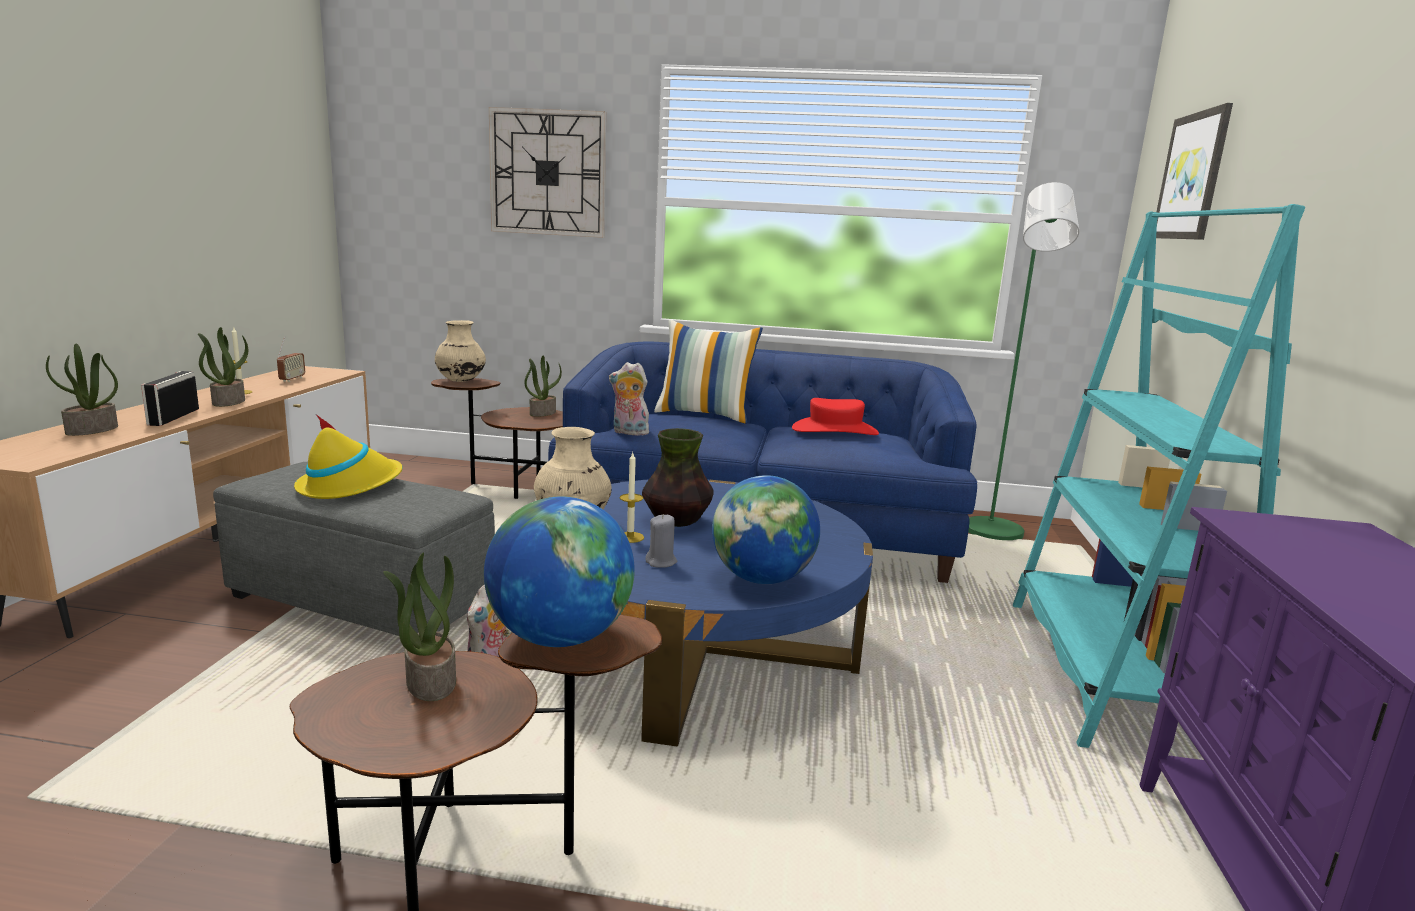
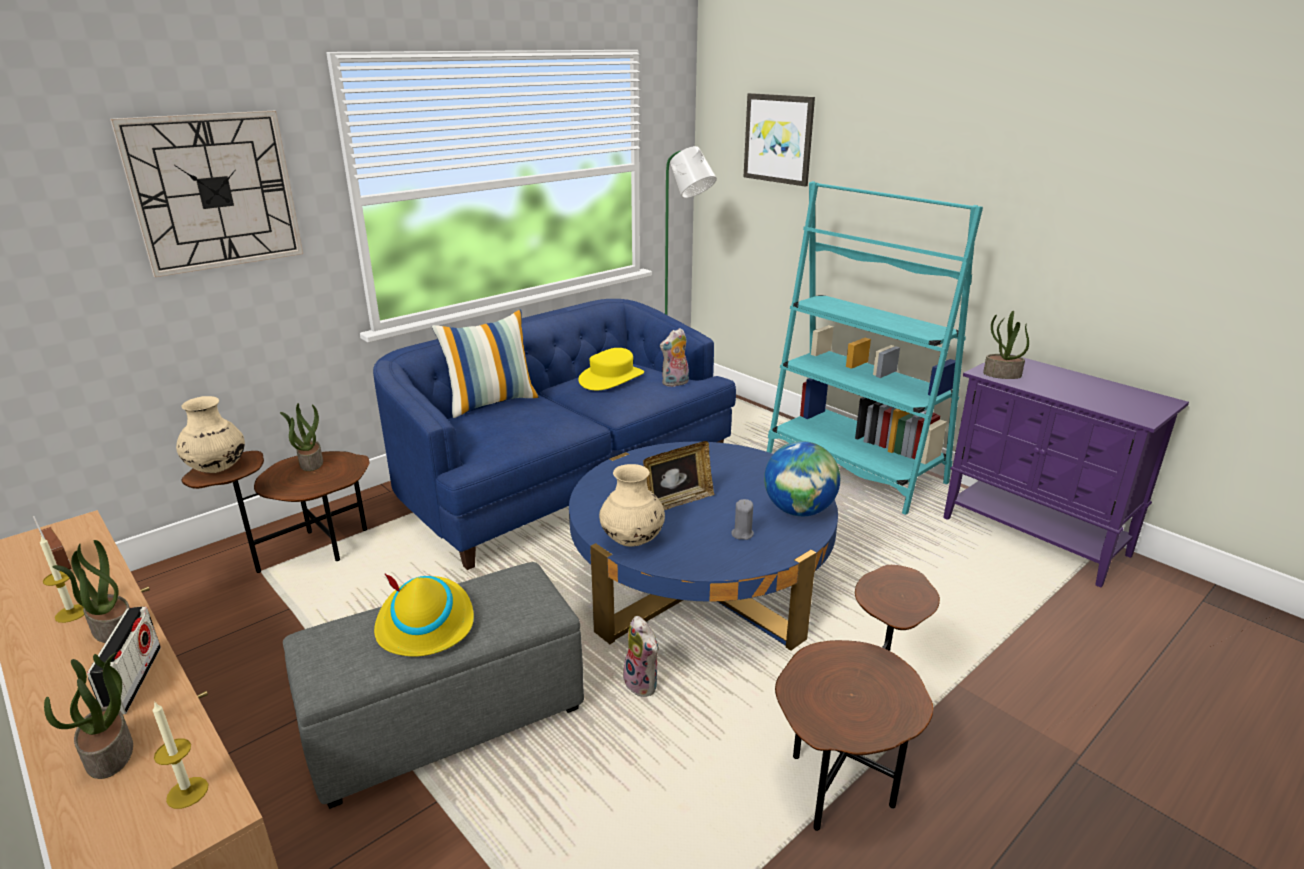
camera: 50 degrees left, 10 degrees up
(173, 417) = (134, 680): radio -> radio turned 135 degrees counterclockwise
(429, 681) = (827, 680): potted plant -> potted plant (1001, 375)
(559, 637) = (892, 600): globe -> none
(628, 432) = (504, 448): plush toy -> plush toy (675, 383)
(630, 537) = (688, 529): candle -> candle (187, 792)
(677, 521) = (677, 502): vase -> picture frame
(834, 431) = (612, 378): red hat -> yellow hat

